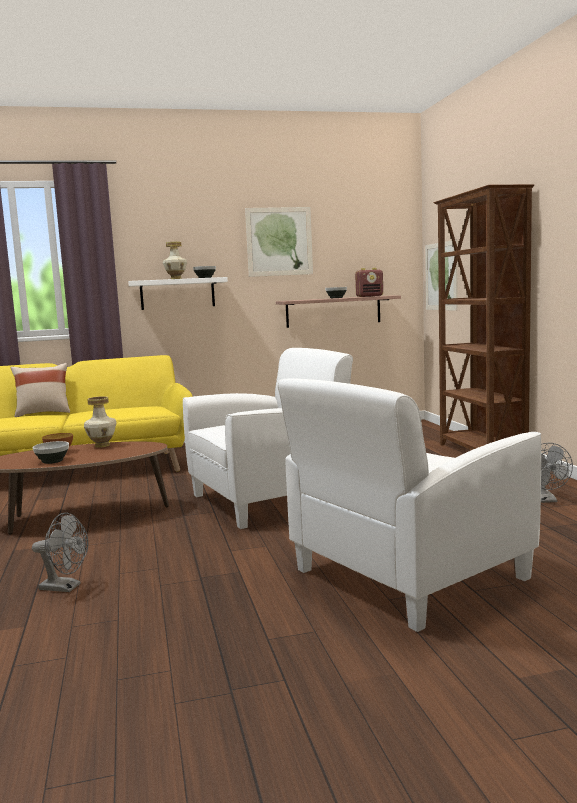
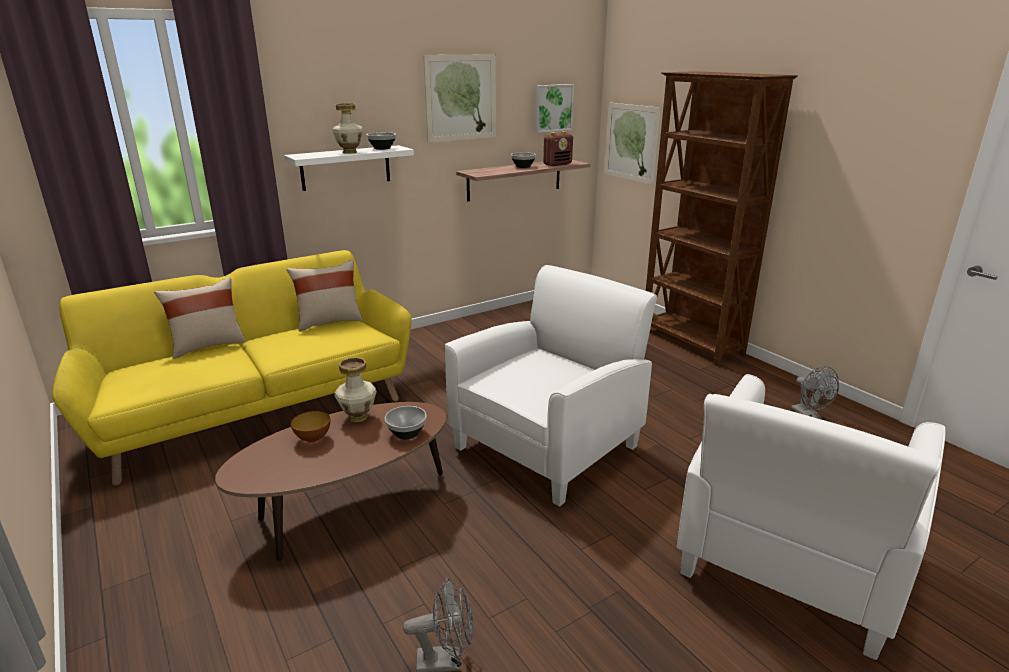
camera: 20 degrees left, 15 degrees up
(52, 461) = (326, 464): bowl -> bowl (406, 433)
(138, 405) = (329, 322): none -> beige pillow
(369, 251) = (552, 108): none -> picture

